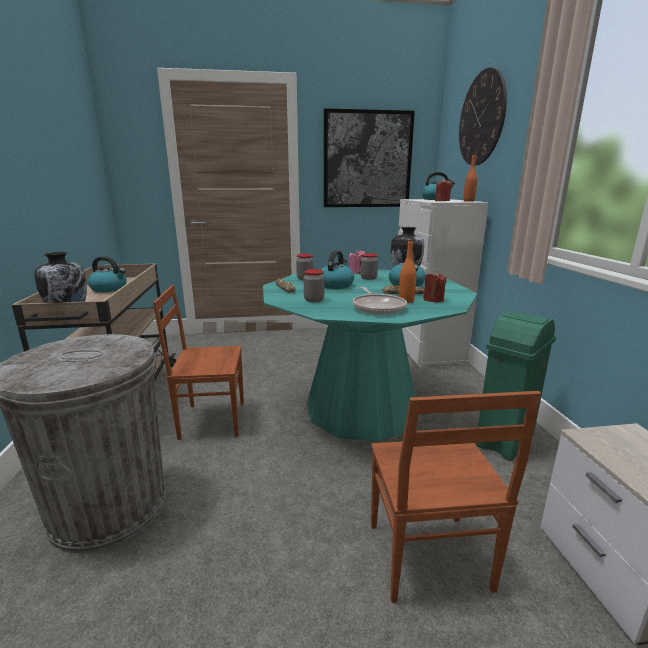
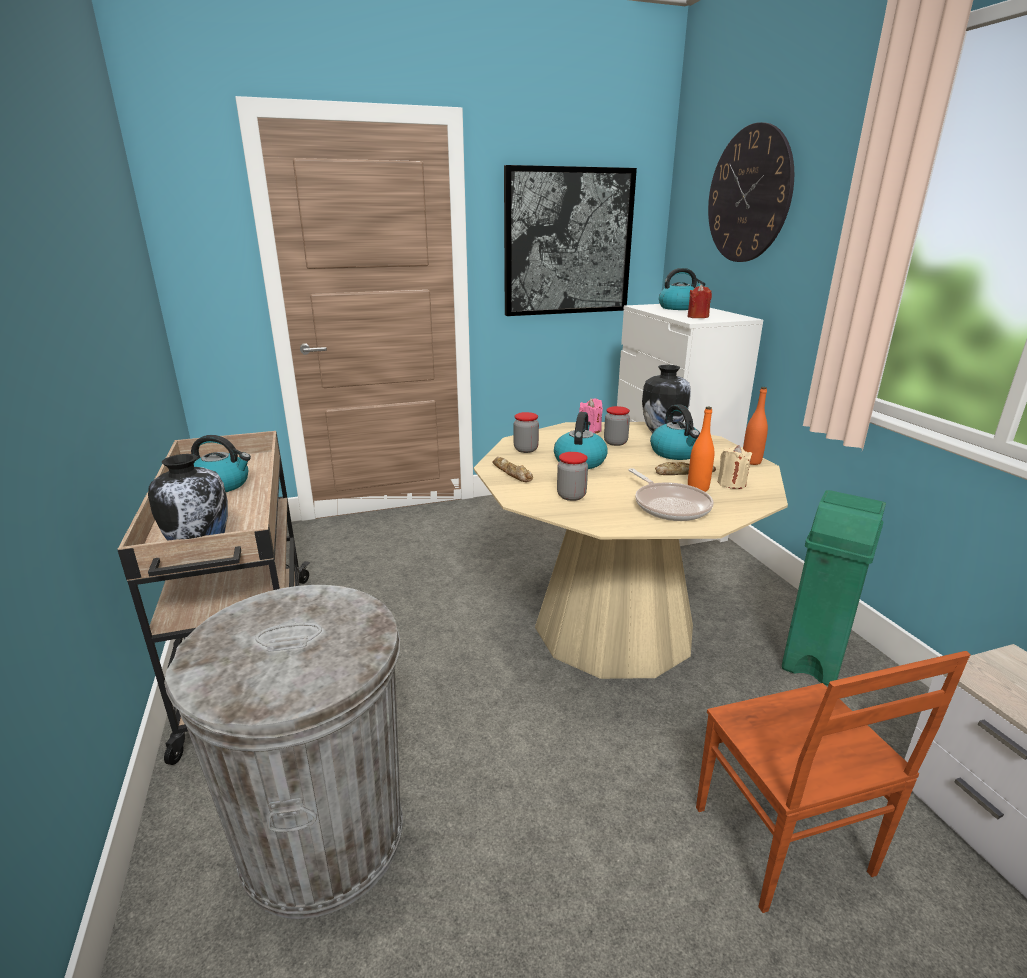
camera: 10 degrees left, 5 degrees up
(211, 419) = (408, 669): brown chair -> none
(362, 408) = (614, 626): turquoise dining table -> beige dining table
(433, 300) = (731, 483): red candle -> beige candle
(468, 201) = (734, 316): orange bottle -> orange bottle (751, 461)

